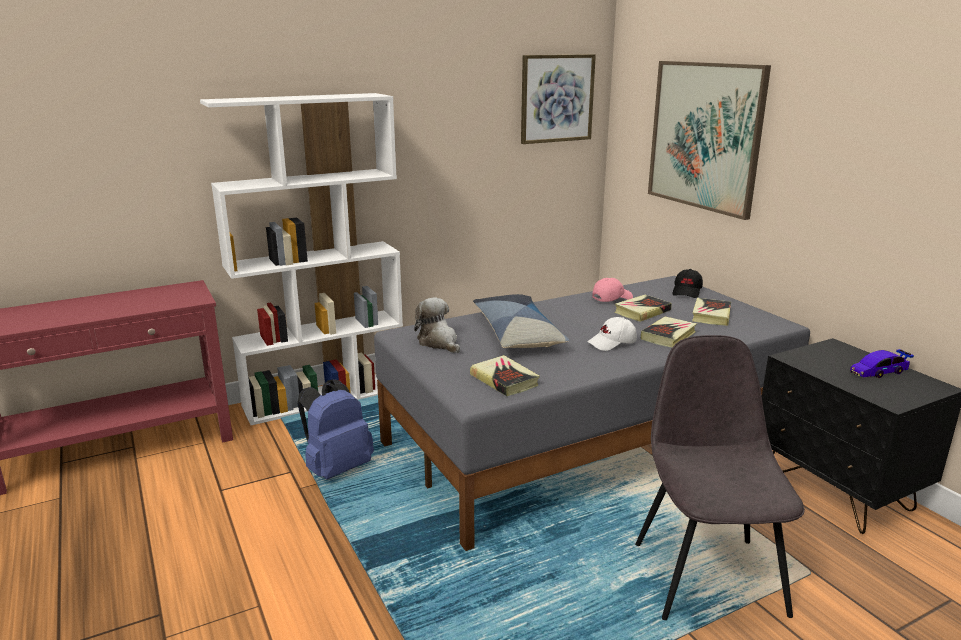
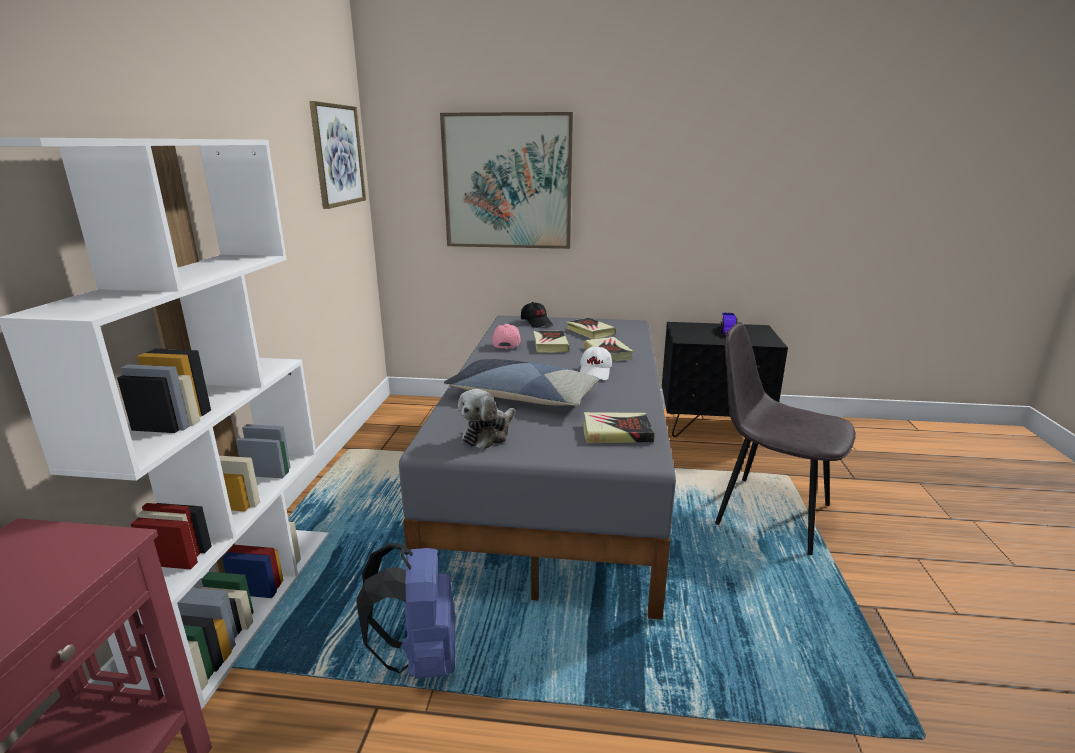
camera: 55 degrees left, 0 degrees up
(439, 342) = (487, 434): plush toy -> plush toy turned 60 degrees counterclockwise

